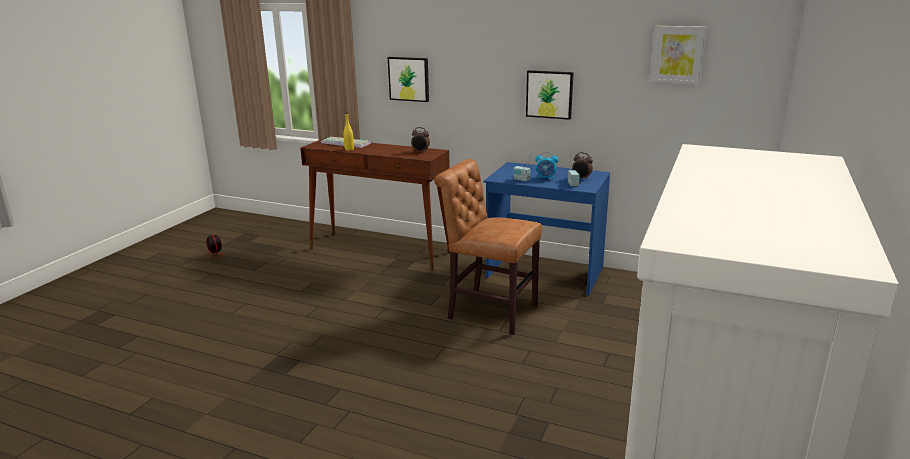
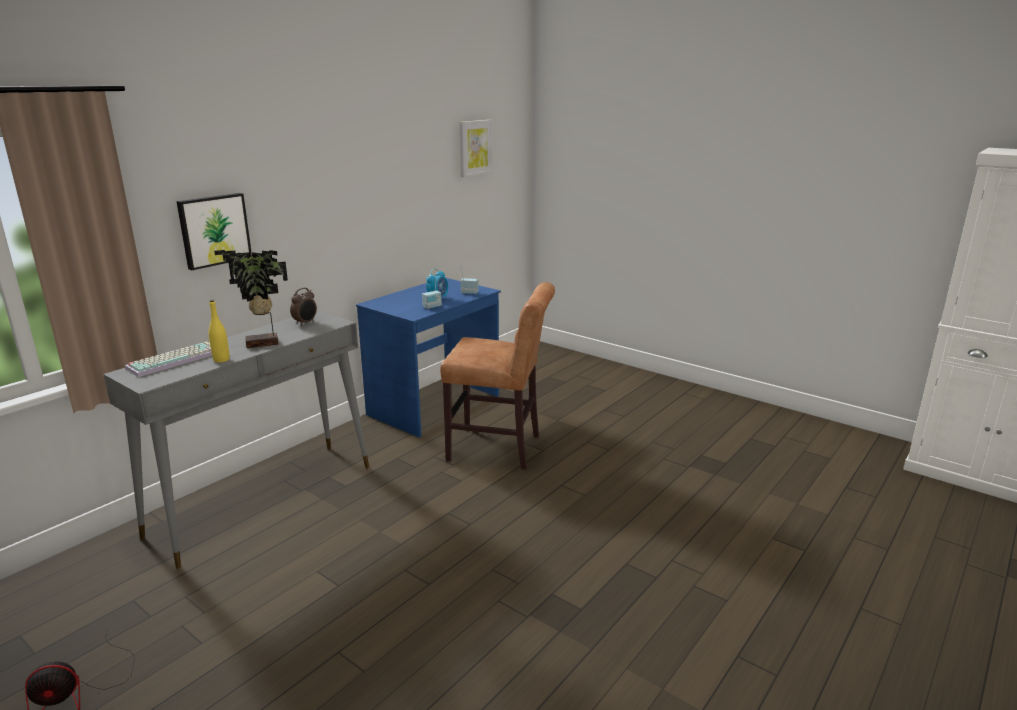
camera: 75 degrees left, 0 degrees up
(376, 151) = (263, 344): none -> potted plant
(380, 251) = (265, 499): brown console table -> grey console table
(488, 311) = (499, 449): brown chair -> brown chair turned 120 degrees counterclockwise
(549, 94) = (385, 210): picture -> none
(581, 178) = (454, 288): alarm clock -> none

